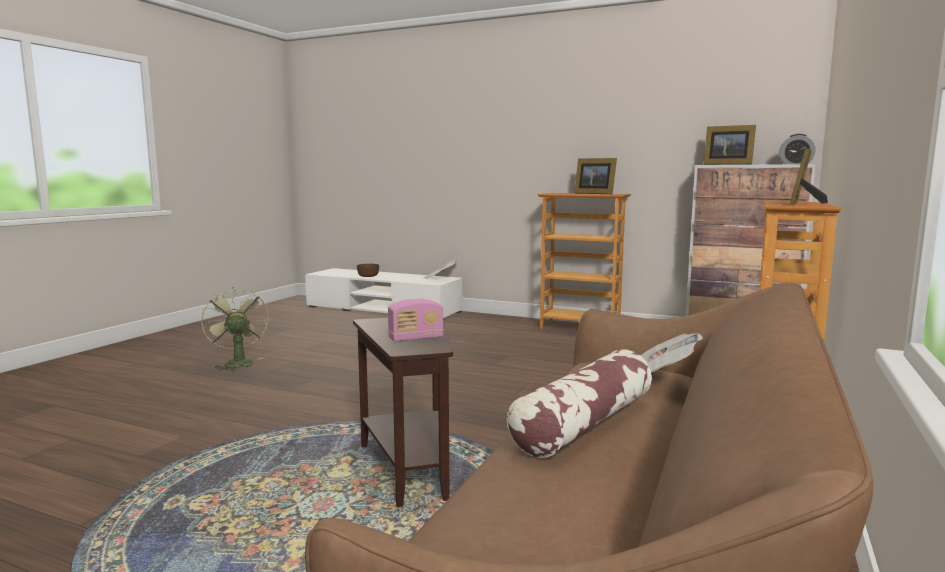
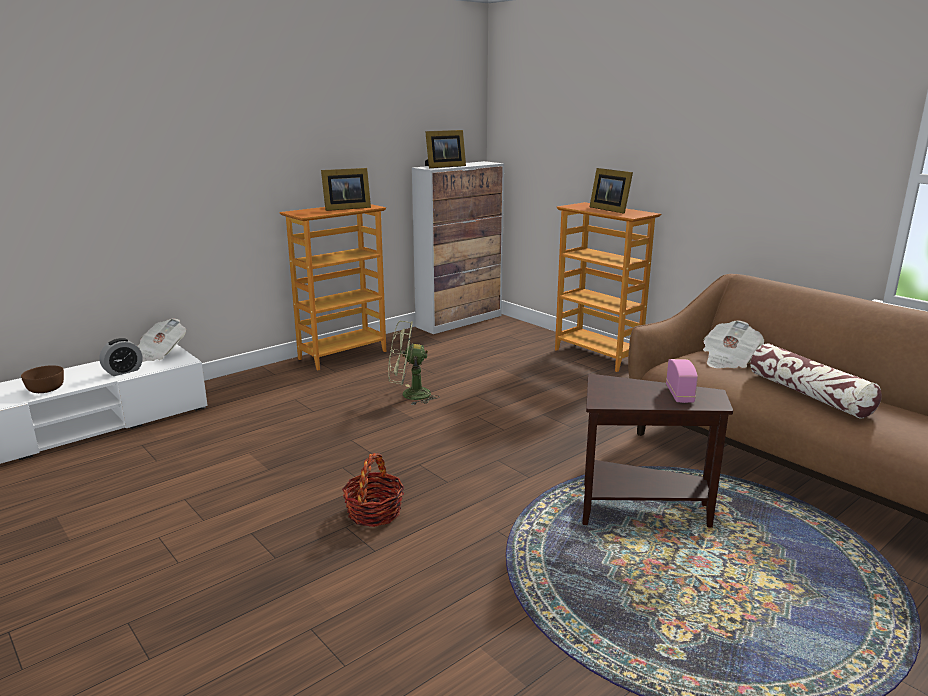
camera: 65 degrees left, 10 degrees up
(237, 363) = (197, 584): green fan -> green fan (409, 395)
(337, 381) = (374, 512): none -> basket
(795, 164) = (488, 163): alarm clock -> alarm clock (123, 371)

